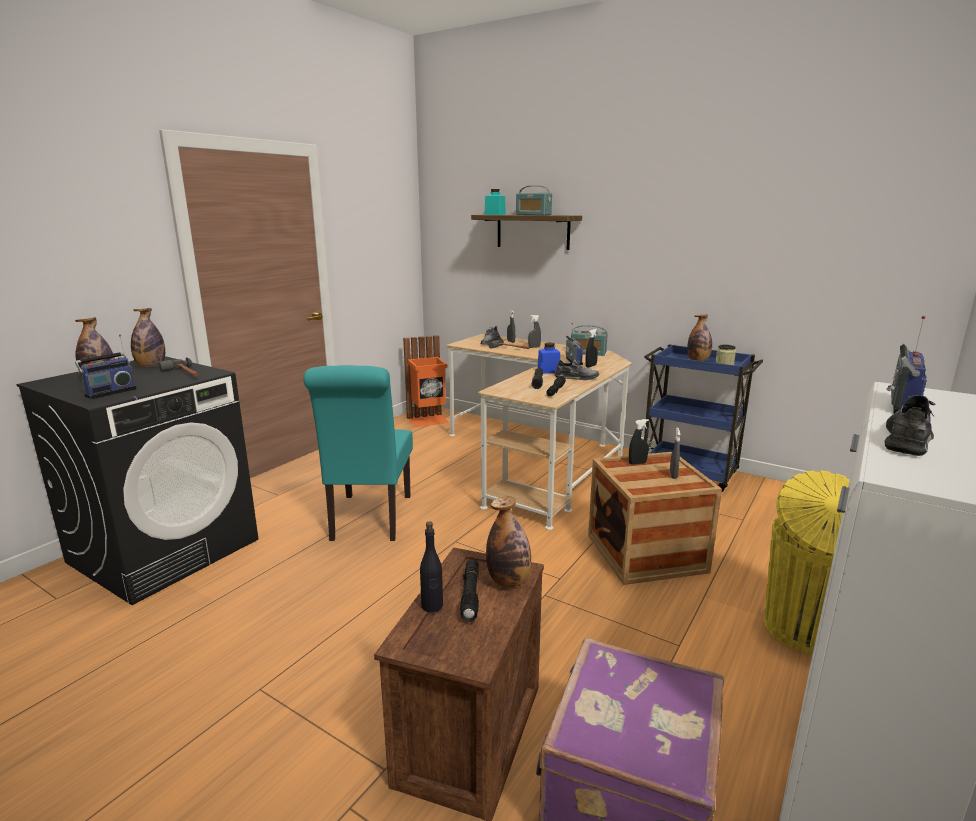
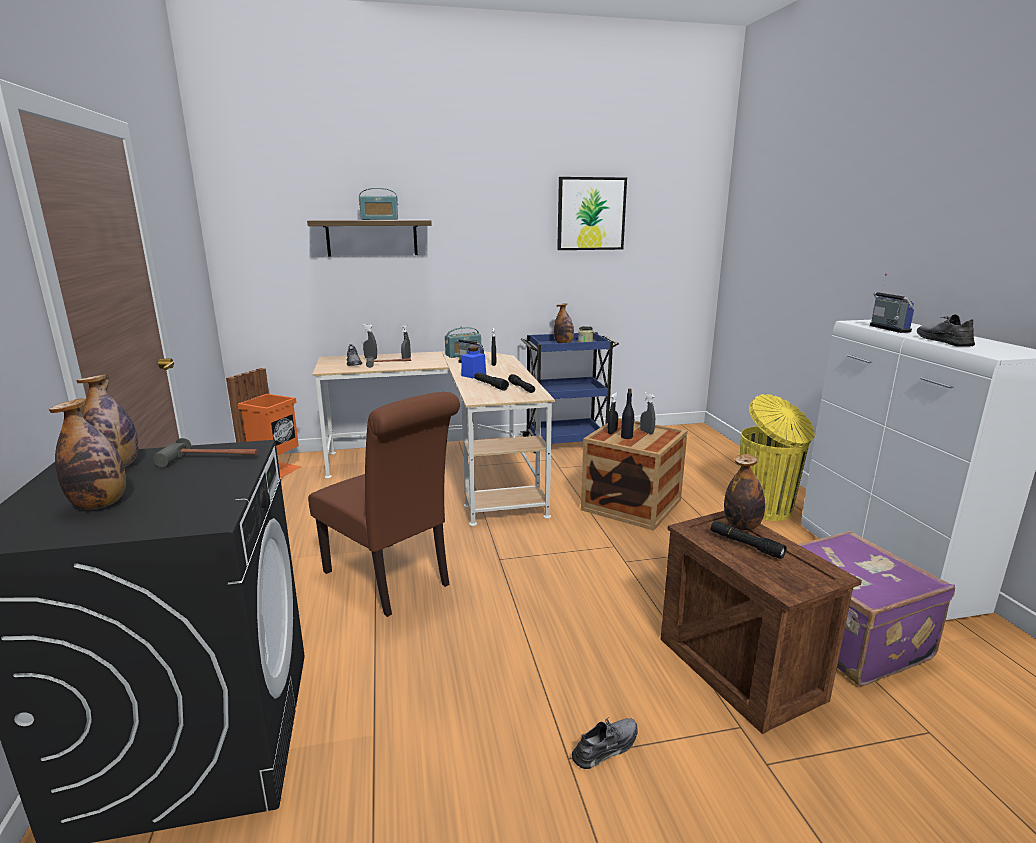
camera: 45 degrees left, 0 degrees up
(109, 392) = (182, 507): radio -> none
(369, 520) = (391, 580): turquoise chair -> brown chair
(432, 606) = (745, 563): black bottle -> black bottle (627, 437)
(495, 214) = (329, 219): turquoise jar -> none
(576, 377) = (508, 375): grey shoe -> grey shoe (606, 747)
(764, 211) = (591, 214): none -> picture

